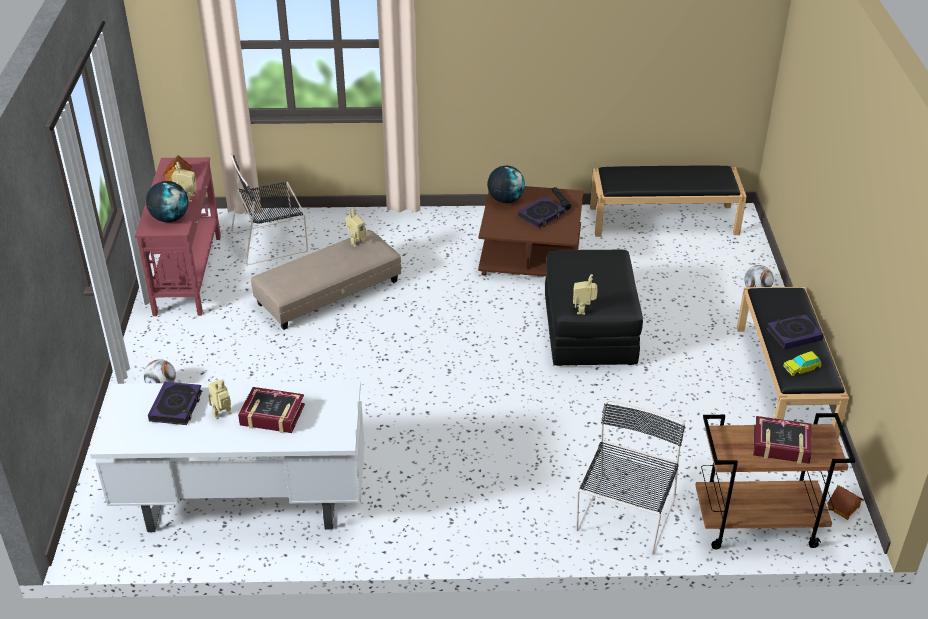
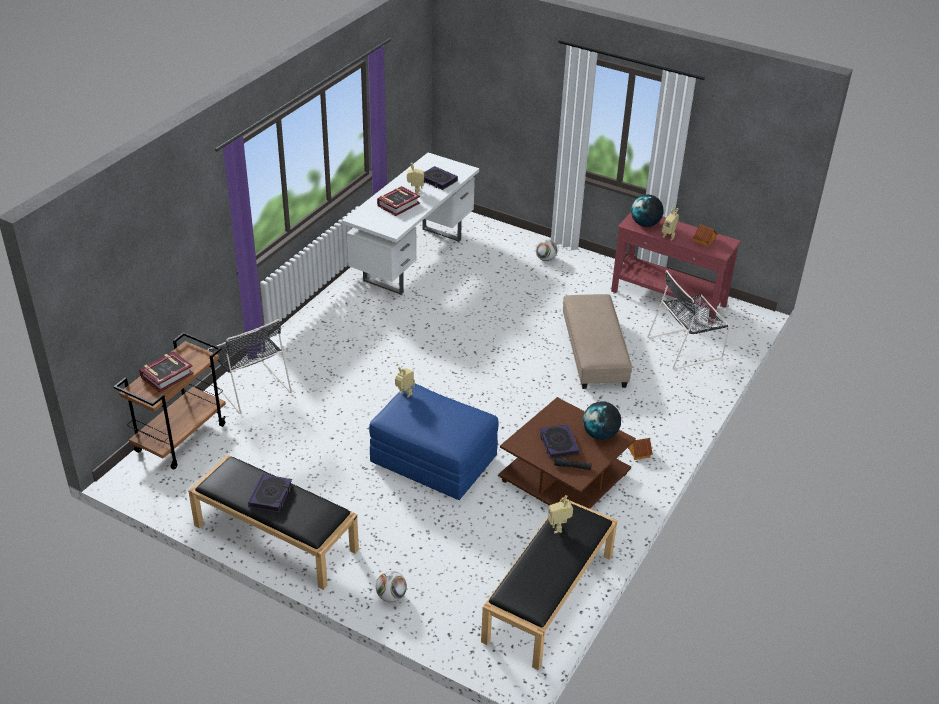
camera: 120 degrees right, 0 degrees up
(272, 241) = (686, 347): black chair -> black chair turned 120 degrees counterclockwise
(356, 242) = (614, 348): toy robot -> toy robot (559, 527)
(589, 331) = (433, 460): black ottoman -> blue ottoman
(801, 368) = (235, 475): toy car -> none
(844, 507) = (144, 486): toy house -> toy house (638, 452)

